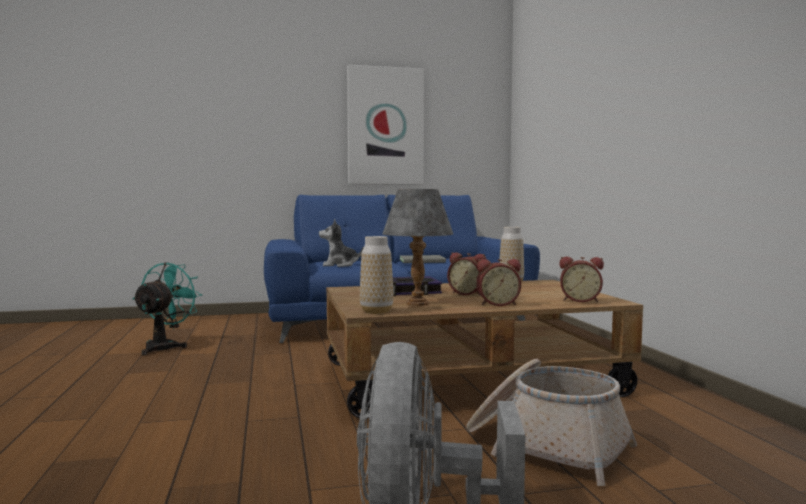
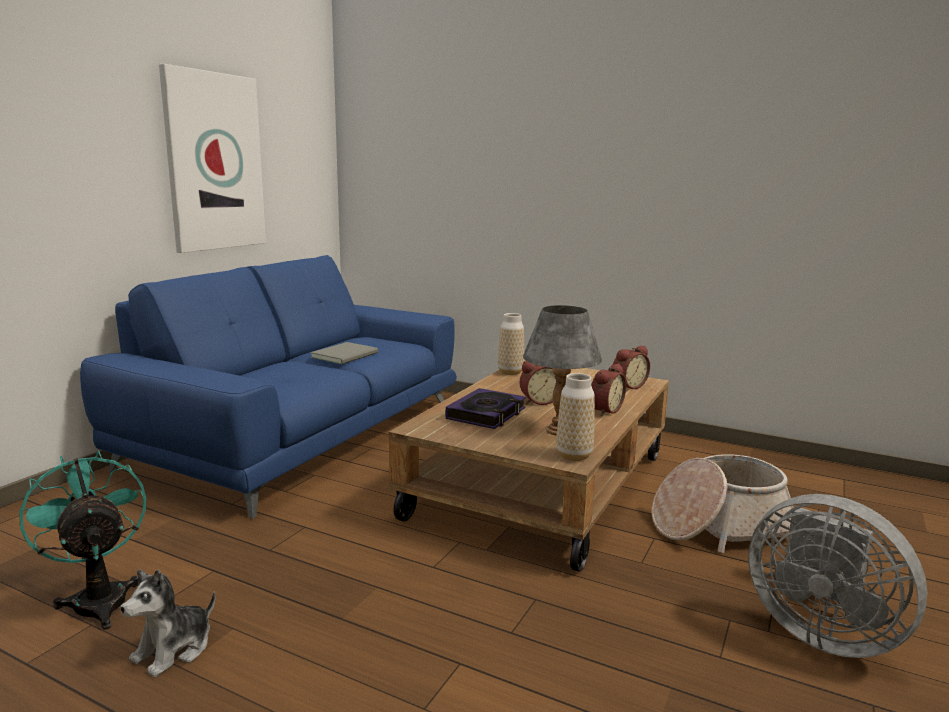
camera: 50 degrees left, 10 degrees up
(339, 265) = (283, 386): plush toy -> plush toy (174, 650)

